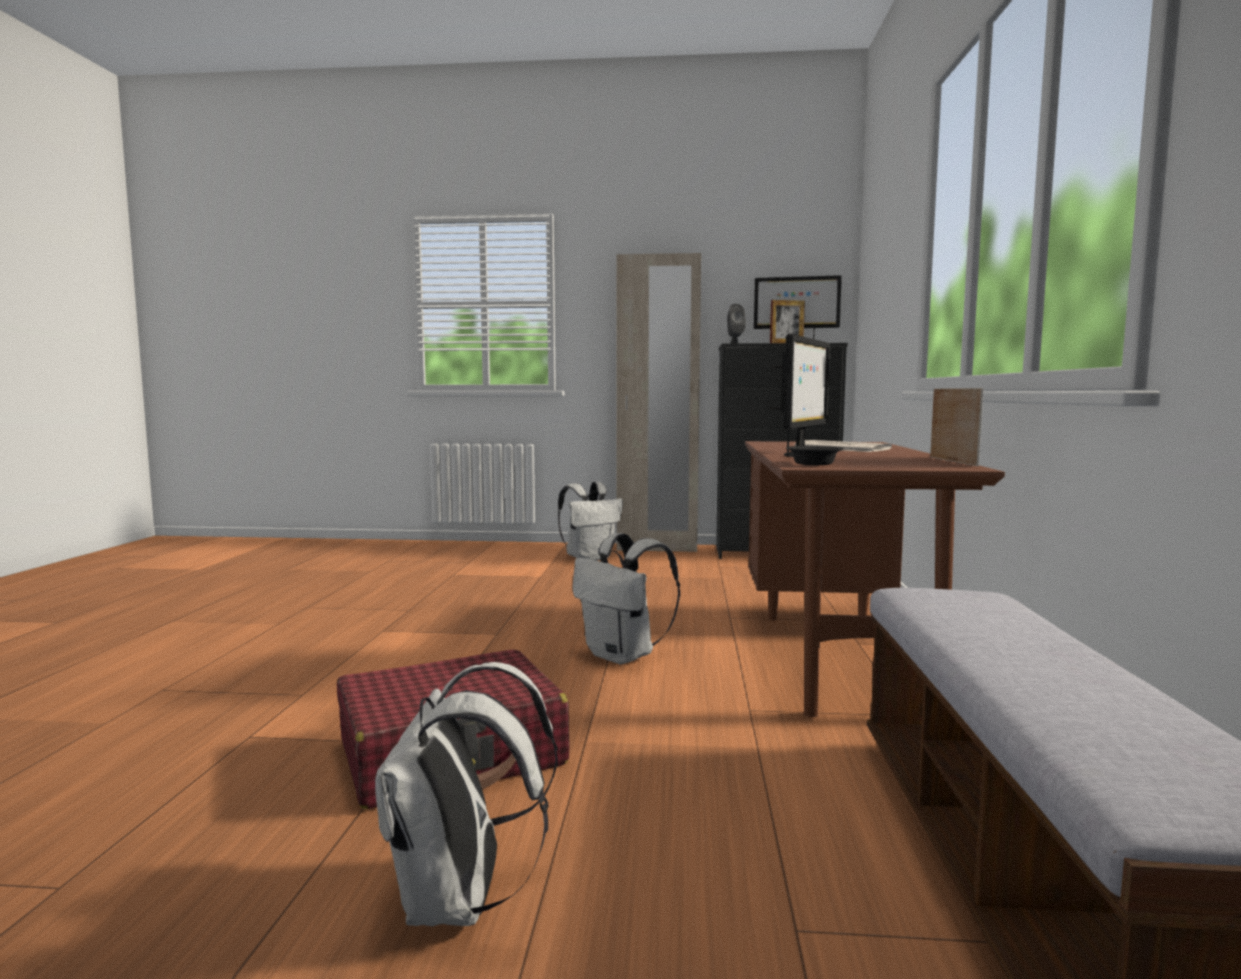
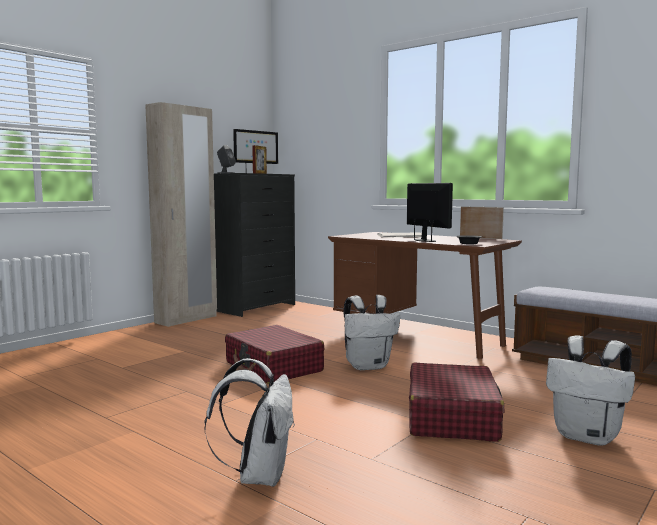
camera: 55 degrees left, 0 degrees up
(540, 617) = (273, 367): none -> red suitcase
(589, 558) = (171, 334): white backpack -> white backpack (259, 475)

